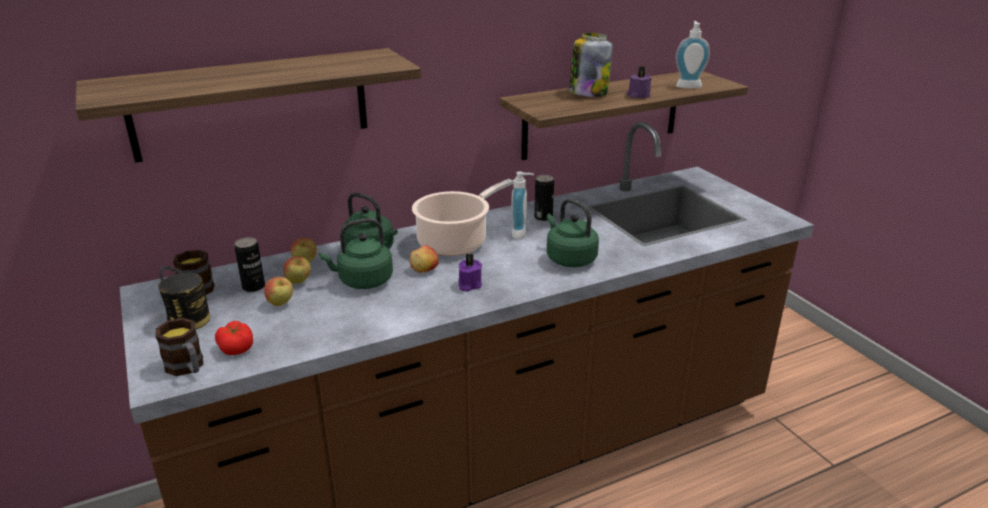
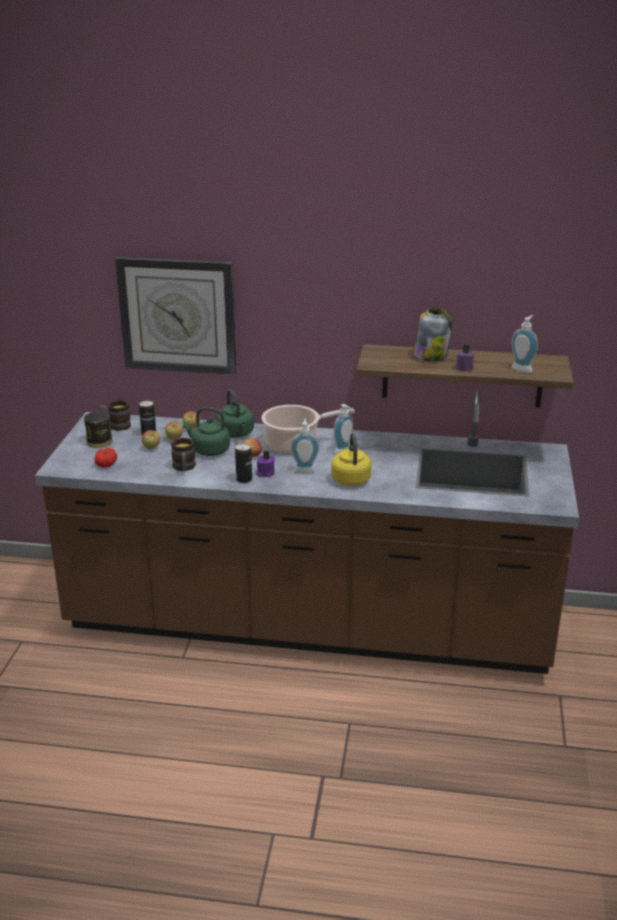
camera: 35 degrees right, 0 degrees up
(187, 368) = (75, 465): mug -> mug (184, 468)
(251, 104) = (178, 315): shelf -> wall clock
(507, 266) = (304, 470): none -> soap dispenser
(543, 217) = (376, 446): can -> can (244, 479)
(569, 258) = (350, 478): green kettle -> yellow kettle

